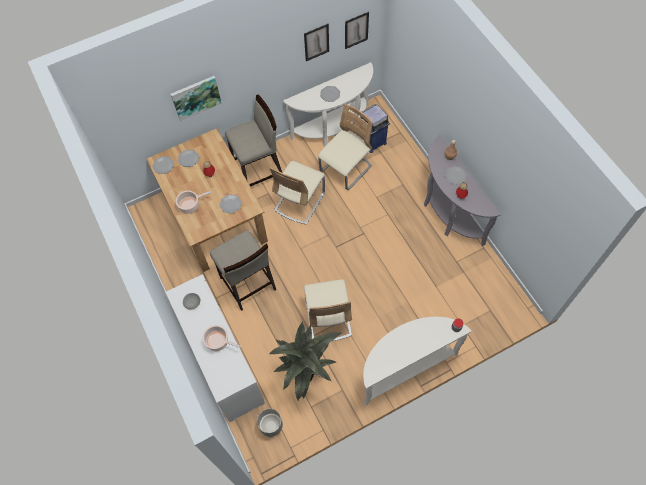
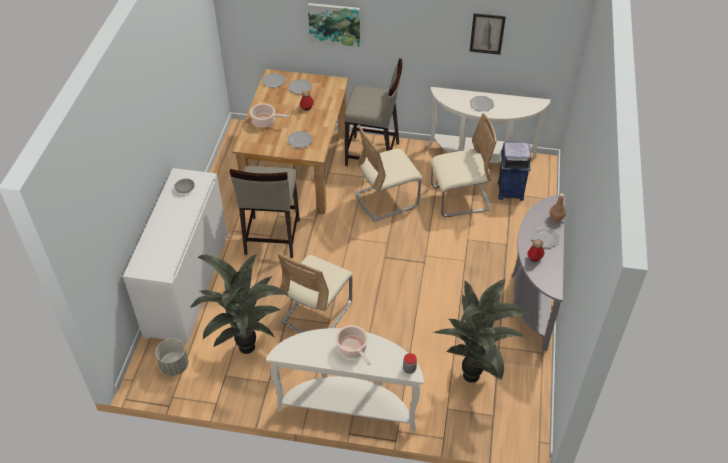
camera: 35 degrees right, 15 degrees down
(219, 342) = (174, 232): cooking pot -> cooking pot (353, 350)
(356, 30) = (540, 45): picture -> none
(460, 292) = (475, 376): none -> potted plant

